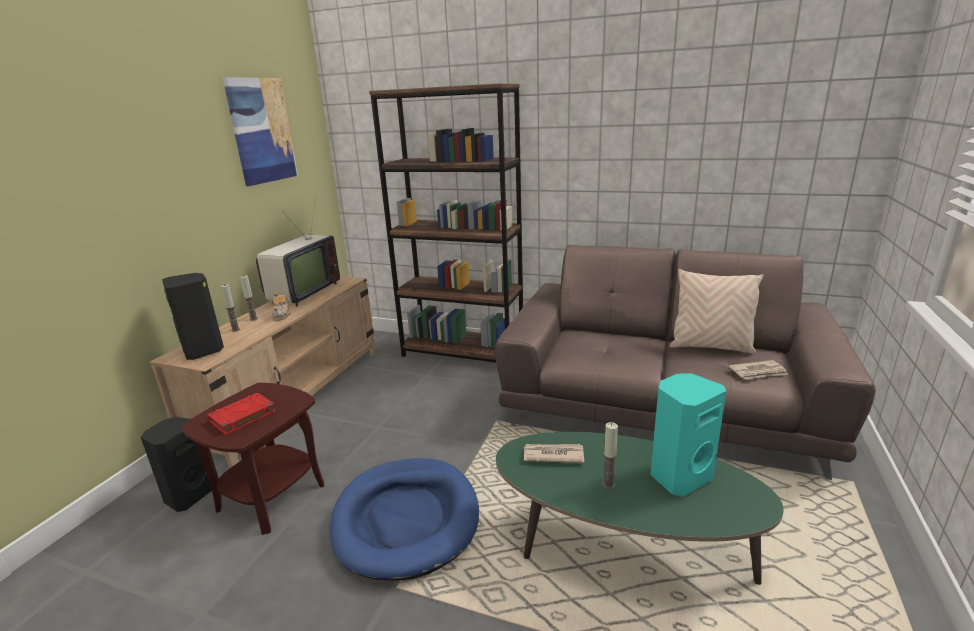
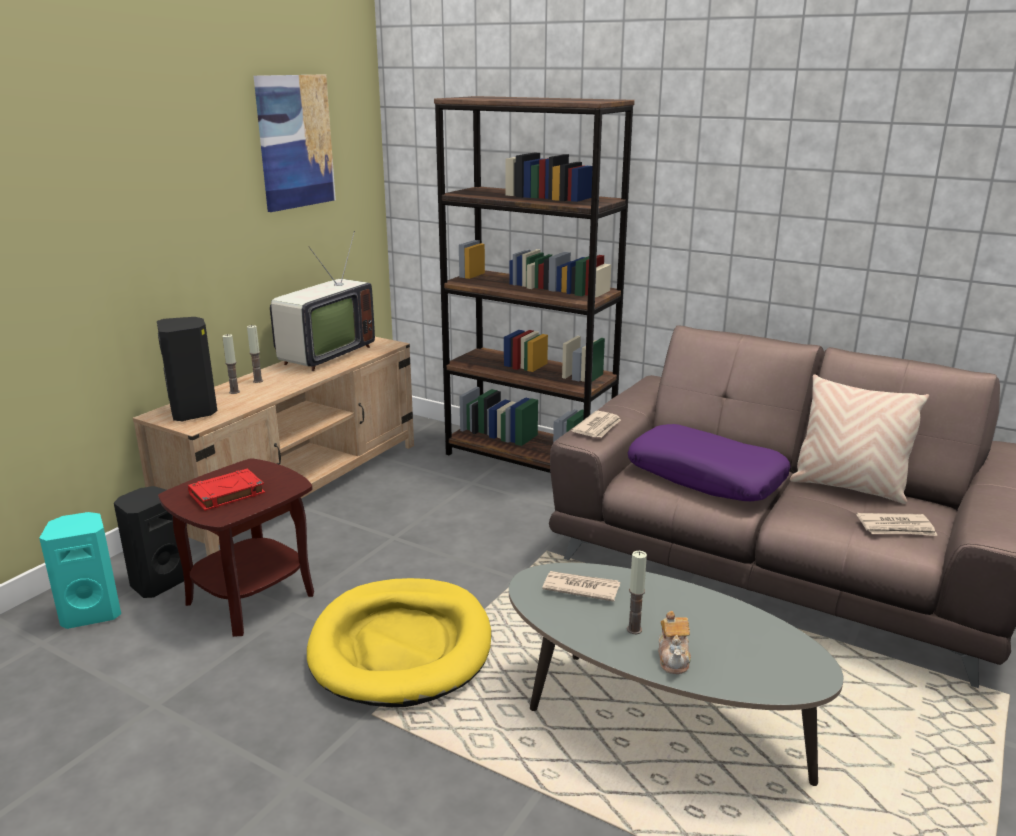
camera: 10 degrees right, 0 degrees up
(282, 315) = (292, 380): teapot -> teapot (674, 658)
(406, 519) = (401, 646): blue dog bed -> yellow dog bed
(526, 324) = (598, 427): none -> newspaper
(611, 351) = (706, 476): none -> purple pillow
(622, 551) = (655, 722): green coffee table -> grey coffee table
(678, 476) = (726, 633): turquoise speaker -> turquoise speaker (92, 613)

